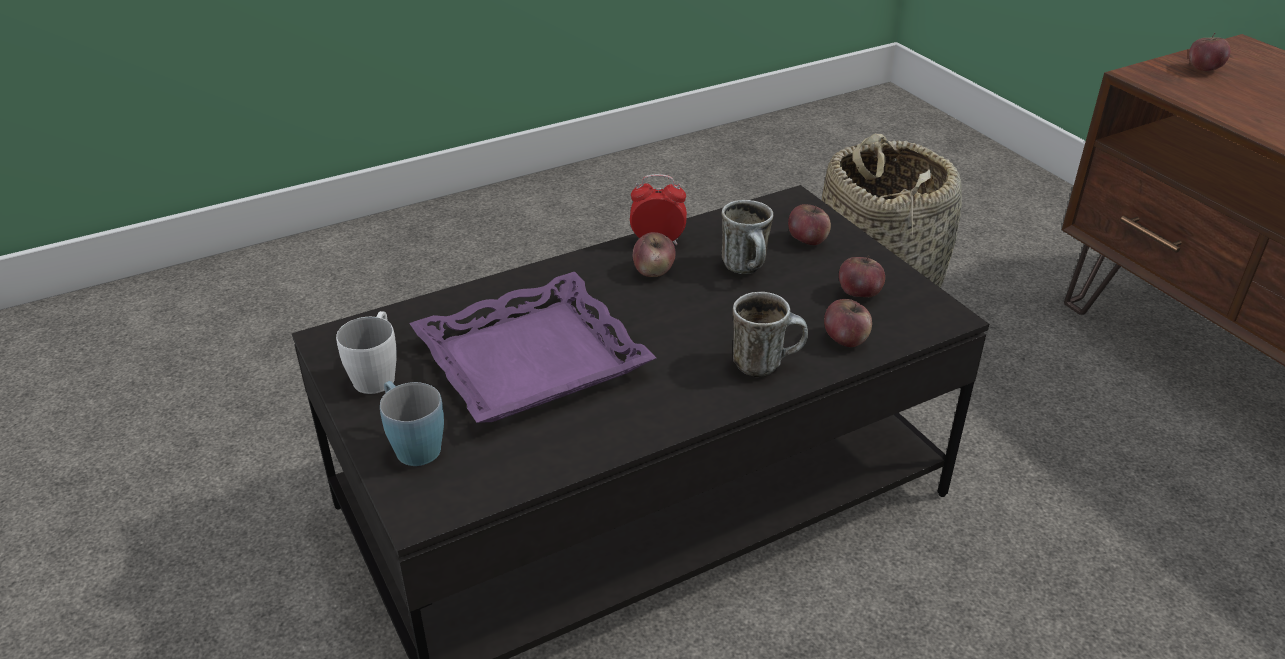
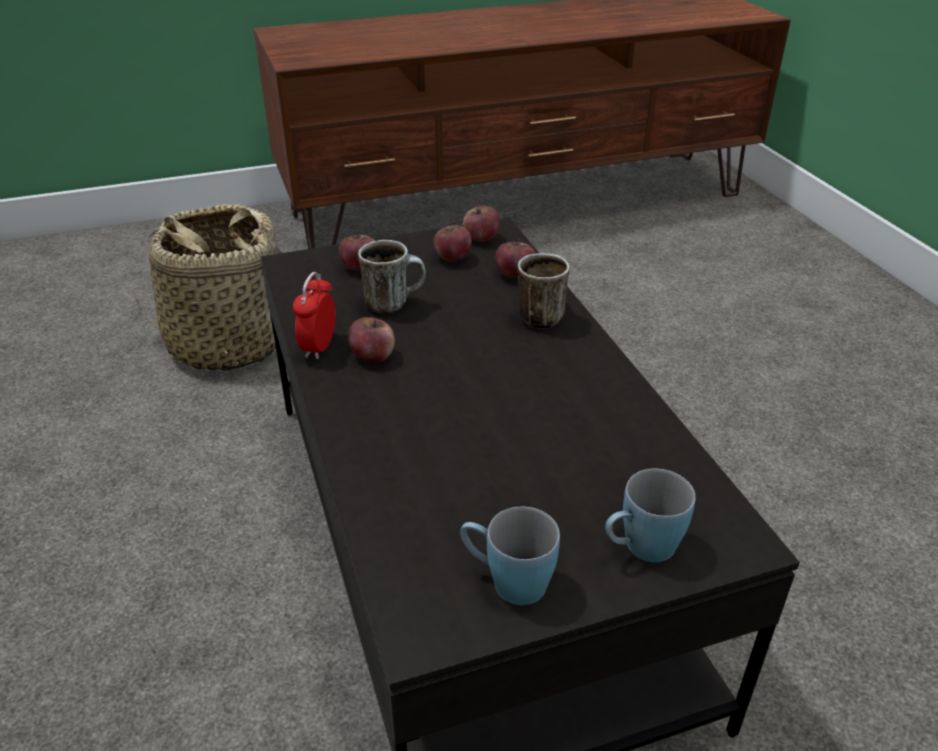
camera: 80 degrees left, 0 degrees up
(377, 373) = (507, 581): white mug -> blue mug
(532, 361) = (508, 450): purple tray -> none
(1203, 69) = (299, 47): apple -> apple (481, 238)

